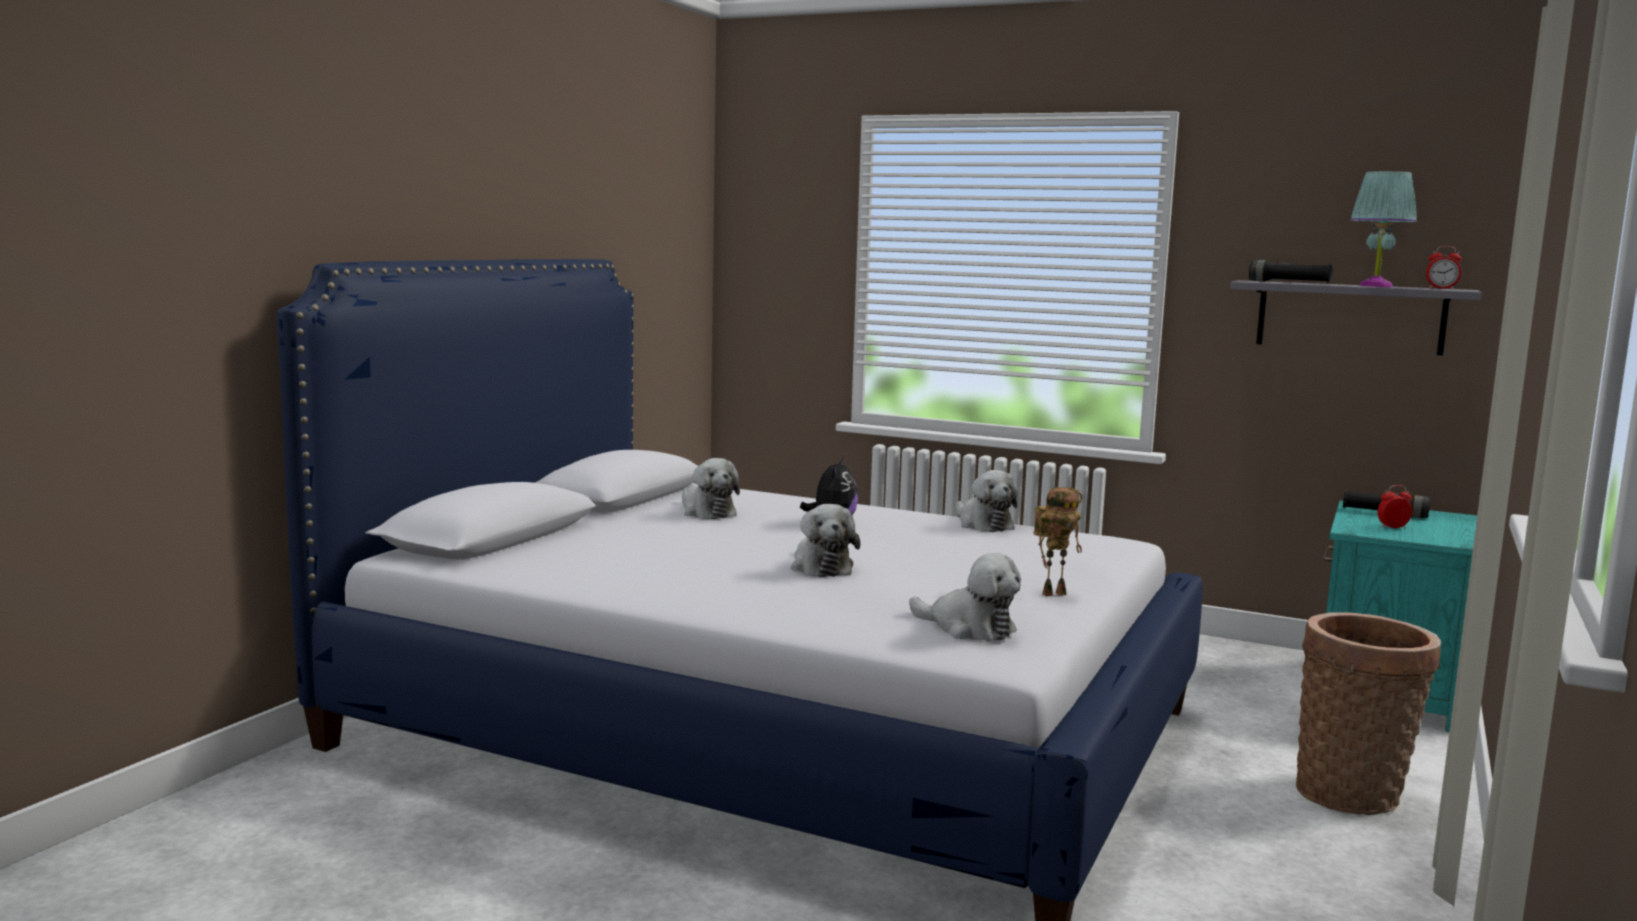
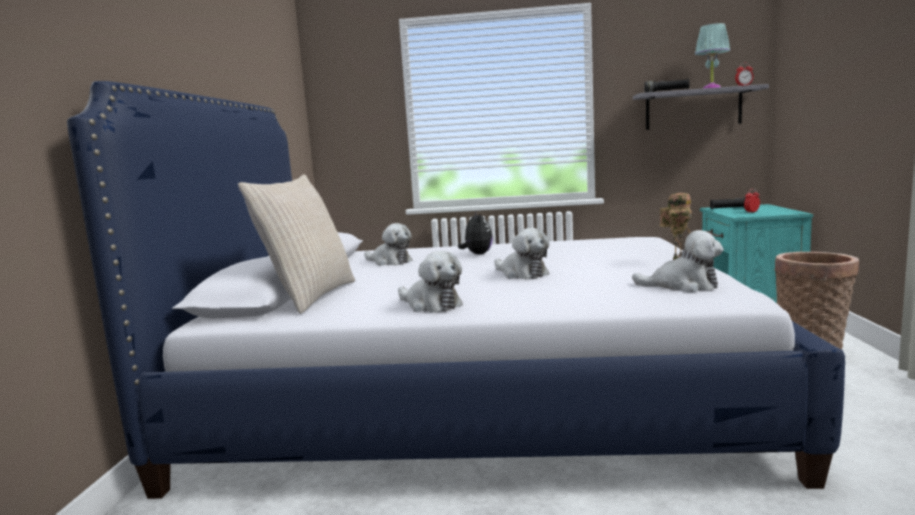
camera: 20 degrees left, 0 degrees up
(538, 546) = (309, 297): none -> beige pillow
(983, 524) = (559, 242): plush toy -> plush toy (431, 305)

